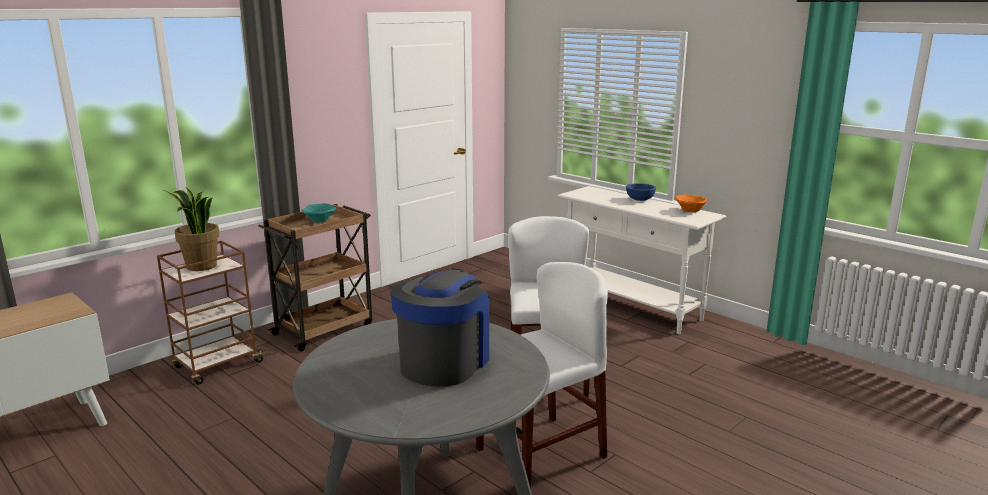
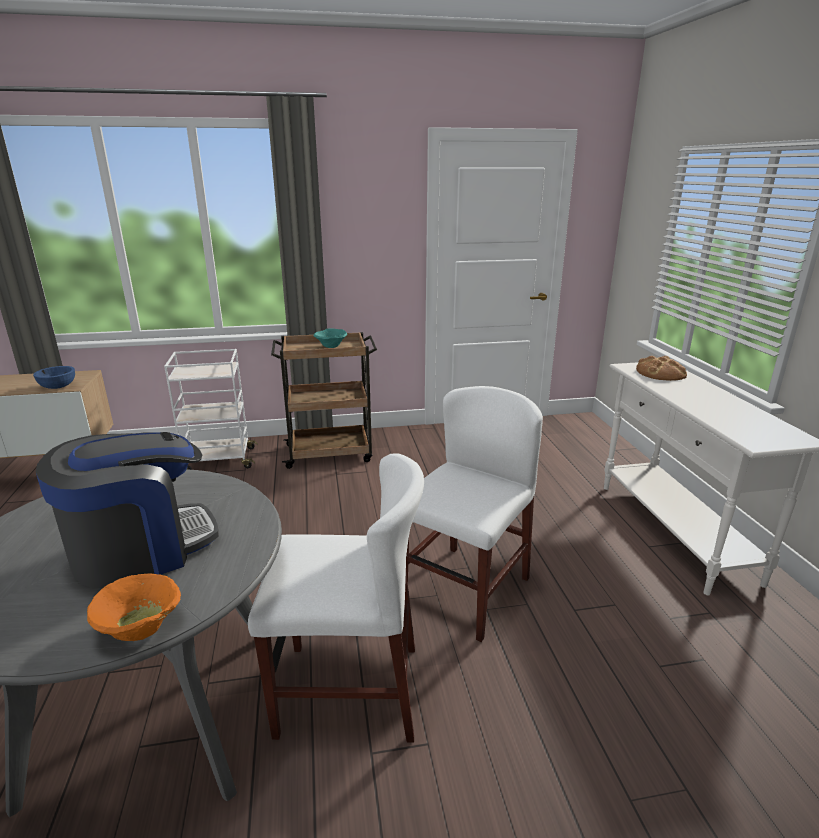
camera: 35 degrees right, 5 degrees up
(201, 266) = (204, 369): potted plant -> none
(217, 365) = (218, 460): brown cart -> white cart
(596, 194) = (660, 373): none -> bread
(640, 199) = (714, 392): blue bowl -> blue bowl (58, 387)
(689, 211) = (773, 425): orange bowl -> orange bowl (141, 625)

